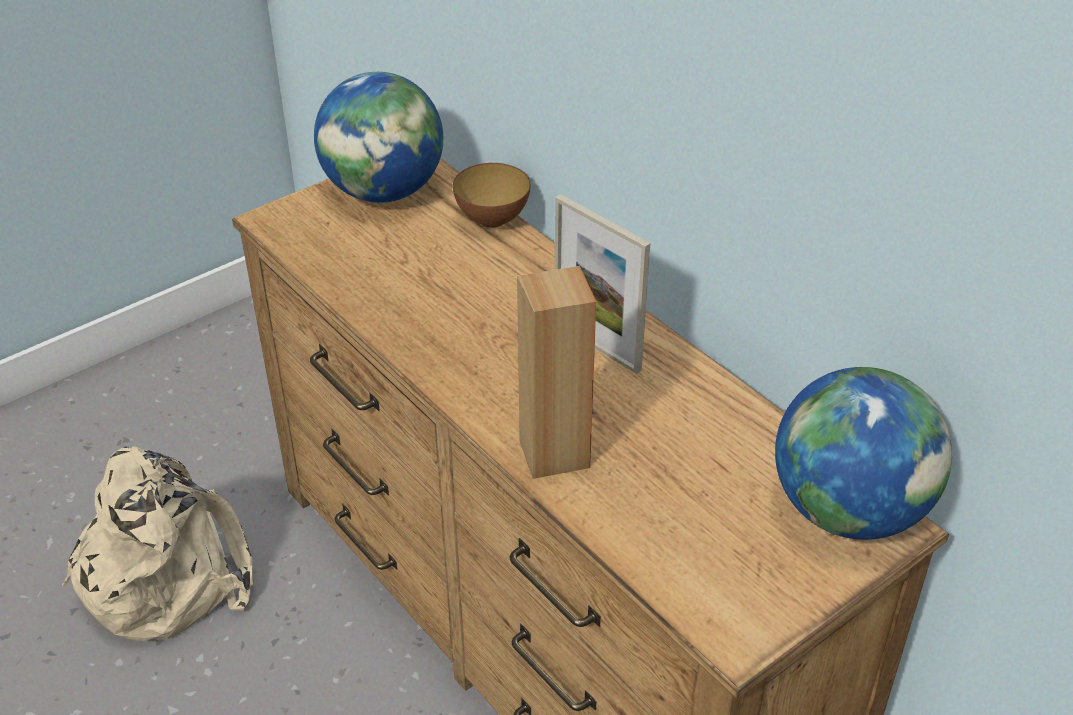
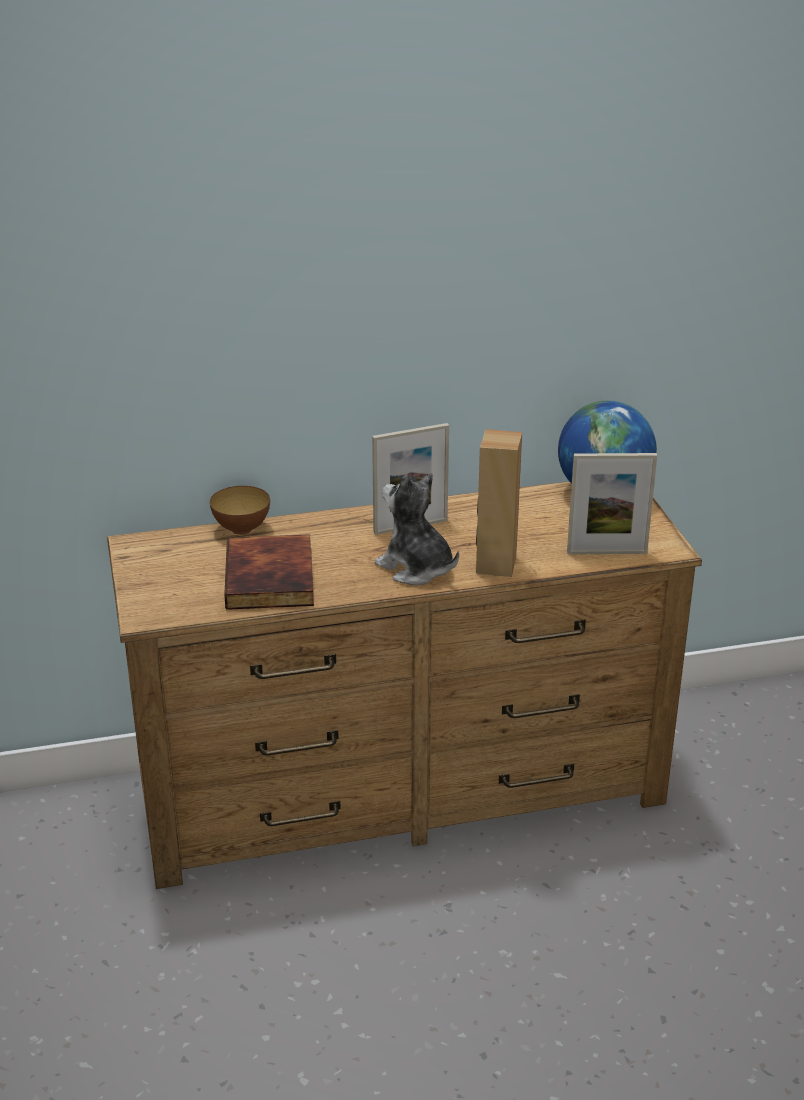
camera: 65 degrees left, 10 degrees down
(166, 574) = (189, 987): beige backpack -> none
(384, 191) = (160, 562): globe -> none
(399, 277) = (272, 578): none -> book
(495, 383) = (416, 568): none -> plush toy
(669, 563) = (607, 552): none -> picture frame

